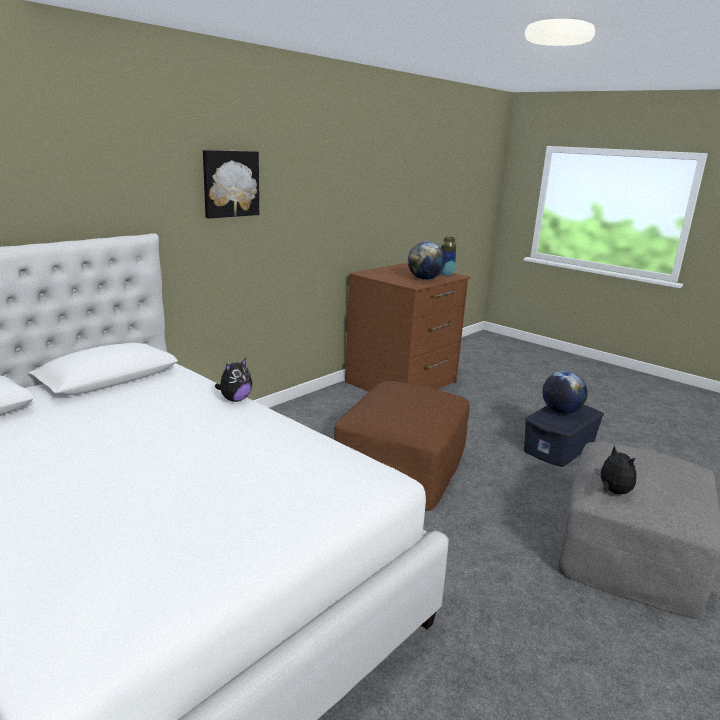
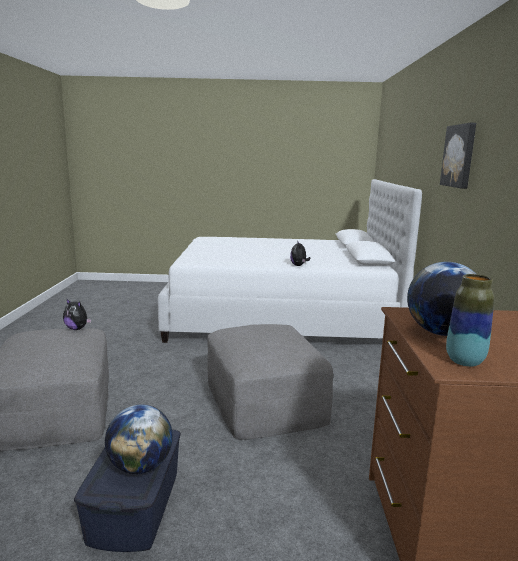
camera: 140 degrees right, 5 degrees down
(401, 466) = (264, 400): brown ottoman -> grey ottoman

